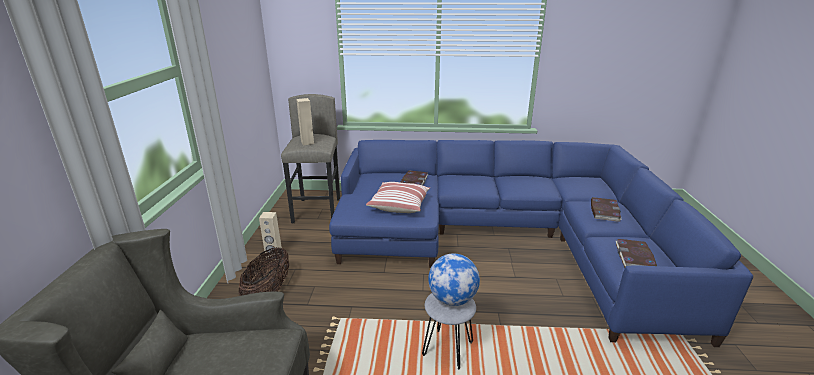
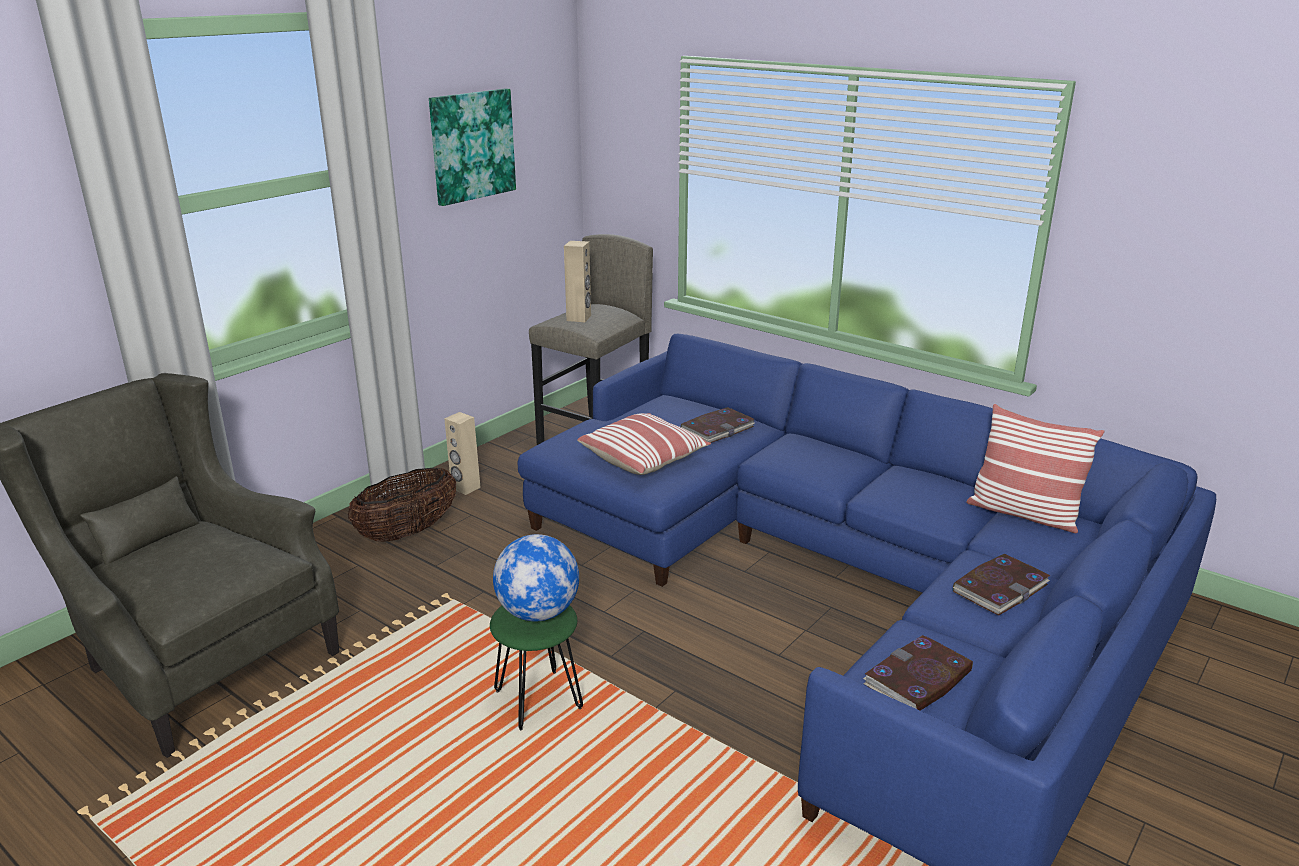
camera: 35 degrees right, 0 degrees up
(229, 48) = (472, 145): none -> picture
(448, 349) = (539, 700): grey stool -> green stool
(567, 181) = (1023, 513): none -> pillow

